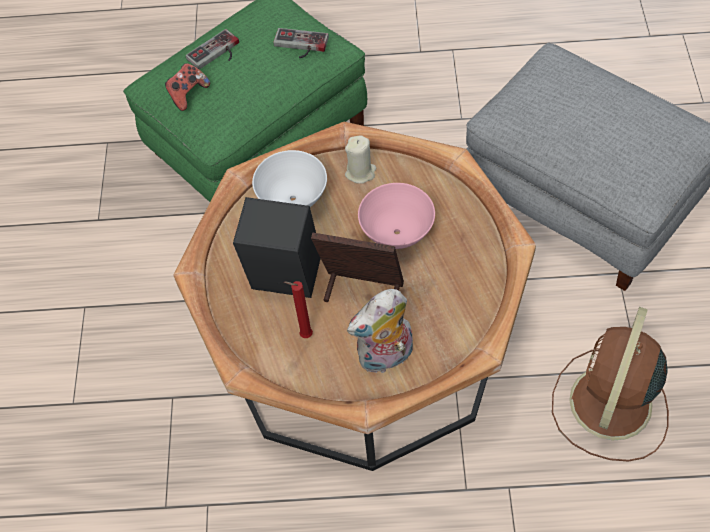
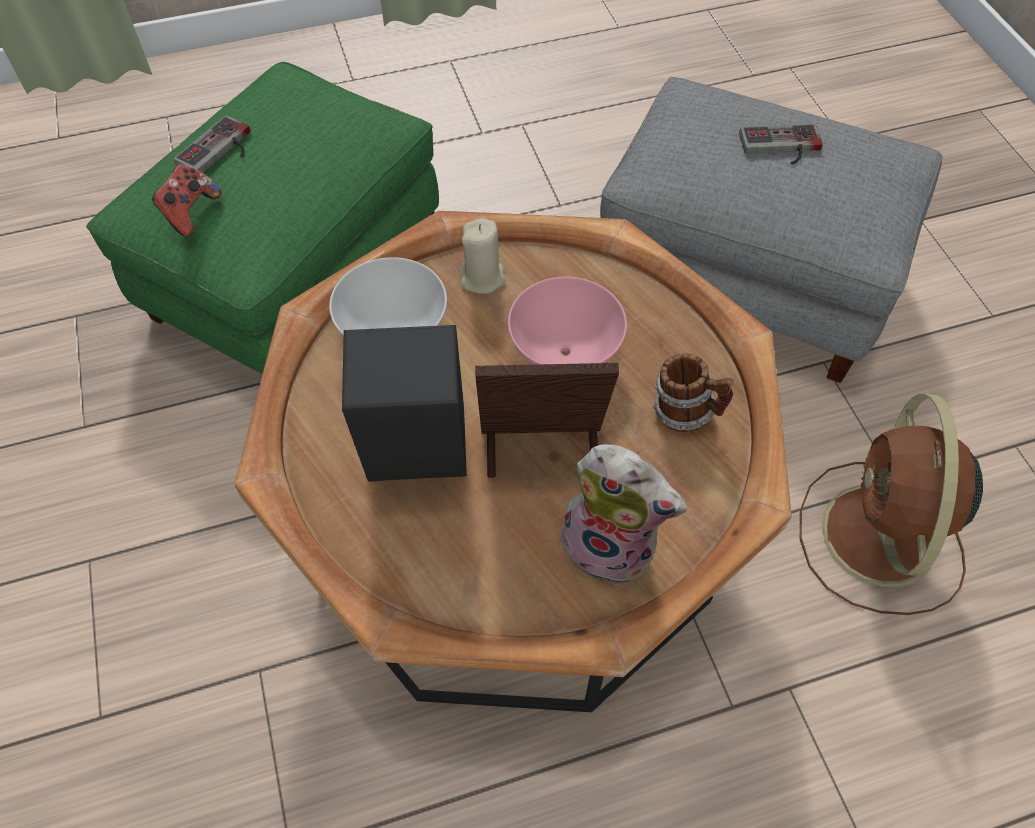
camera: 20 degrees left, 0 degrees up
(299, 46) = (341, 123): game controller -> game controller (781, 148)
(304, 335) = (473, 538): red candle -> none
(386, 358) = (611, 545): plush toy -> plush toy turned 105 degrees counterclockwise
(462, 286) = (686, 413): none -> mug

